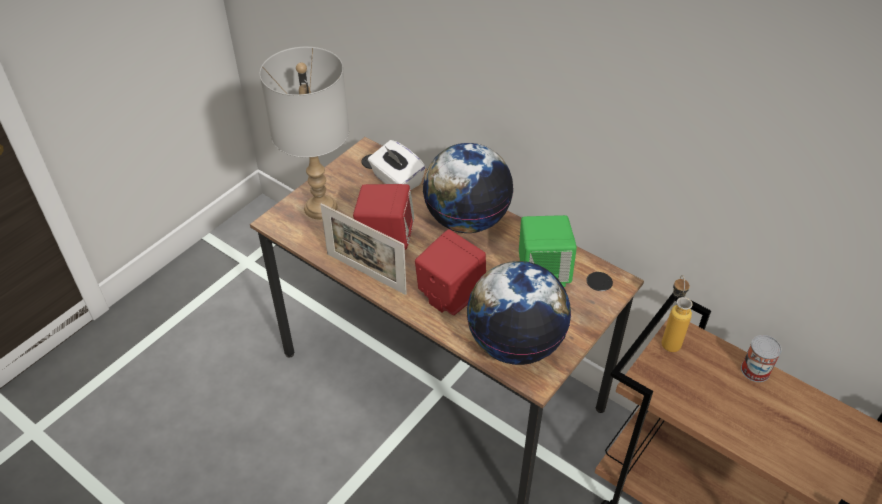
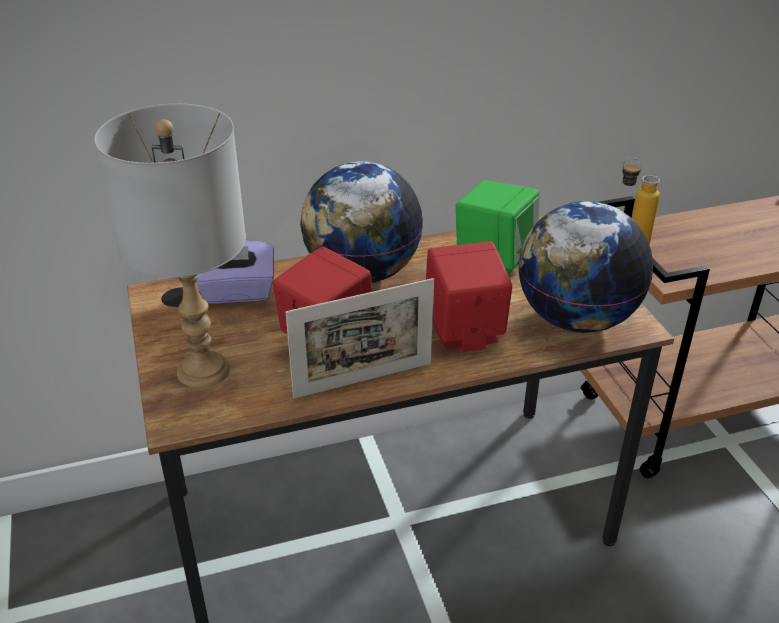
camera: 55 degrees left, 10 degrees down
(396, 180) = (237, 292): white tissue box -> purple tissue box
(755, 370) = (700, 218): can -> none

